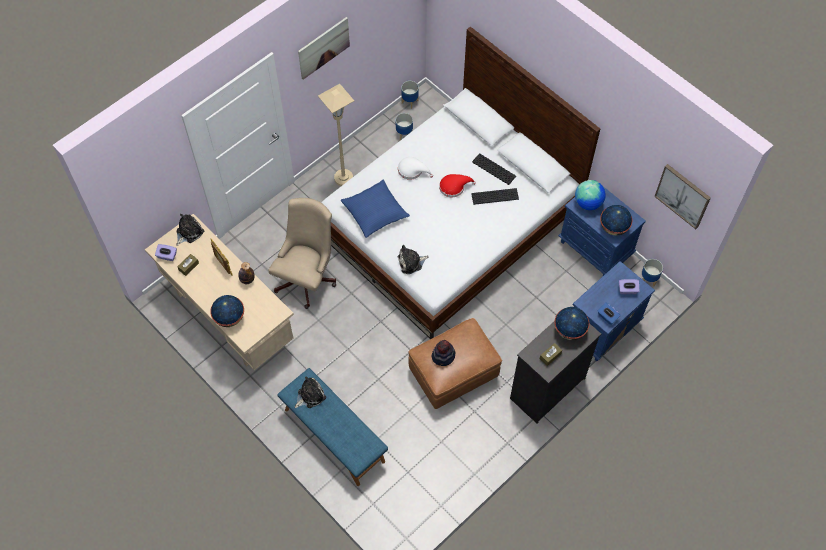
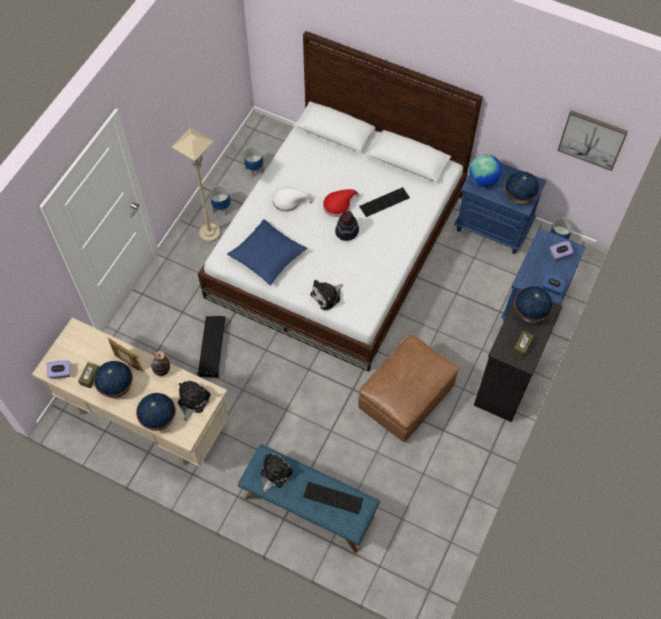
camera: 20 degrees left, 0 degrees up
(188, 232) = (75, 339): plush toy -> plush toy (192, 401)
(206, 281) = (117, 387): none -> globe
(307, 277) = (213, 348): beige office chair -> black storage box
(323, 47) = (163, 92): picture -> none
(410, 101) = (247, 135): planter -> planter (222, 208)
(443, 356) = (399, 384): hat -> hat (347, 231)
(494, 169) = (371, 175): keyboard -> keyboard (333, 498)

